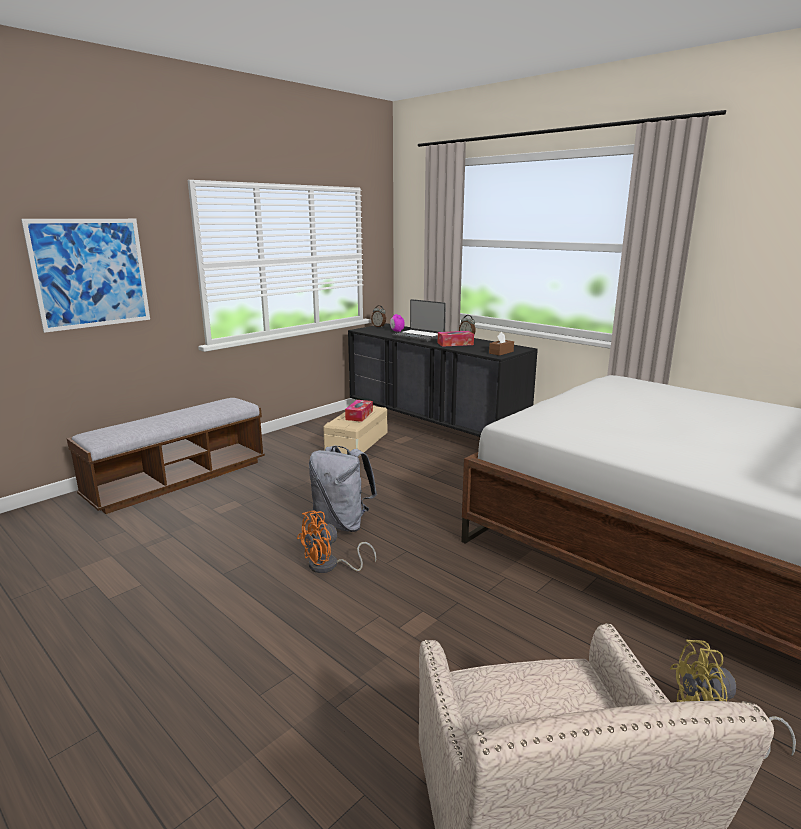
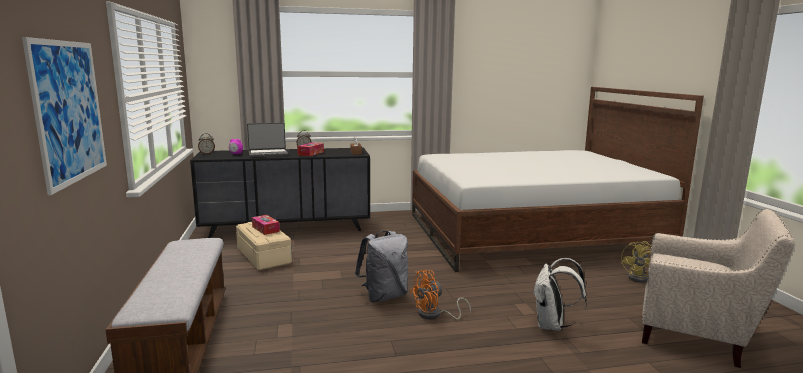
camera: 55 degrees left, 5 degrees down
(330, 566) = (434, 315): orange fan -> orange fan turned 60 degrees clockwise
(391, 661) = (552, 326): none -> white backpack

